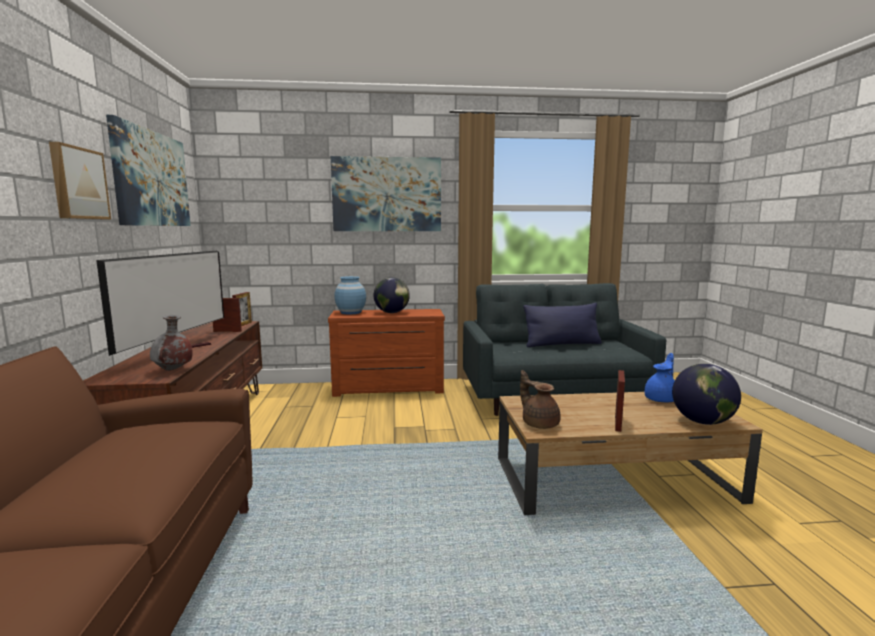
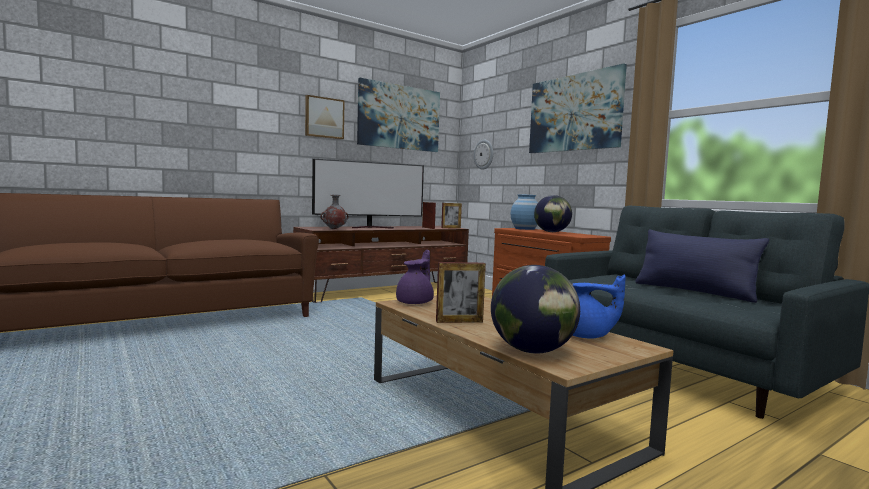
camera: 60 degrees right, 5 degrees down
(253, 229) = (484, 154): none -> wall clock
(539, 423) = (416, 302): brown teapot -> purple teapot

